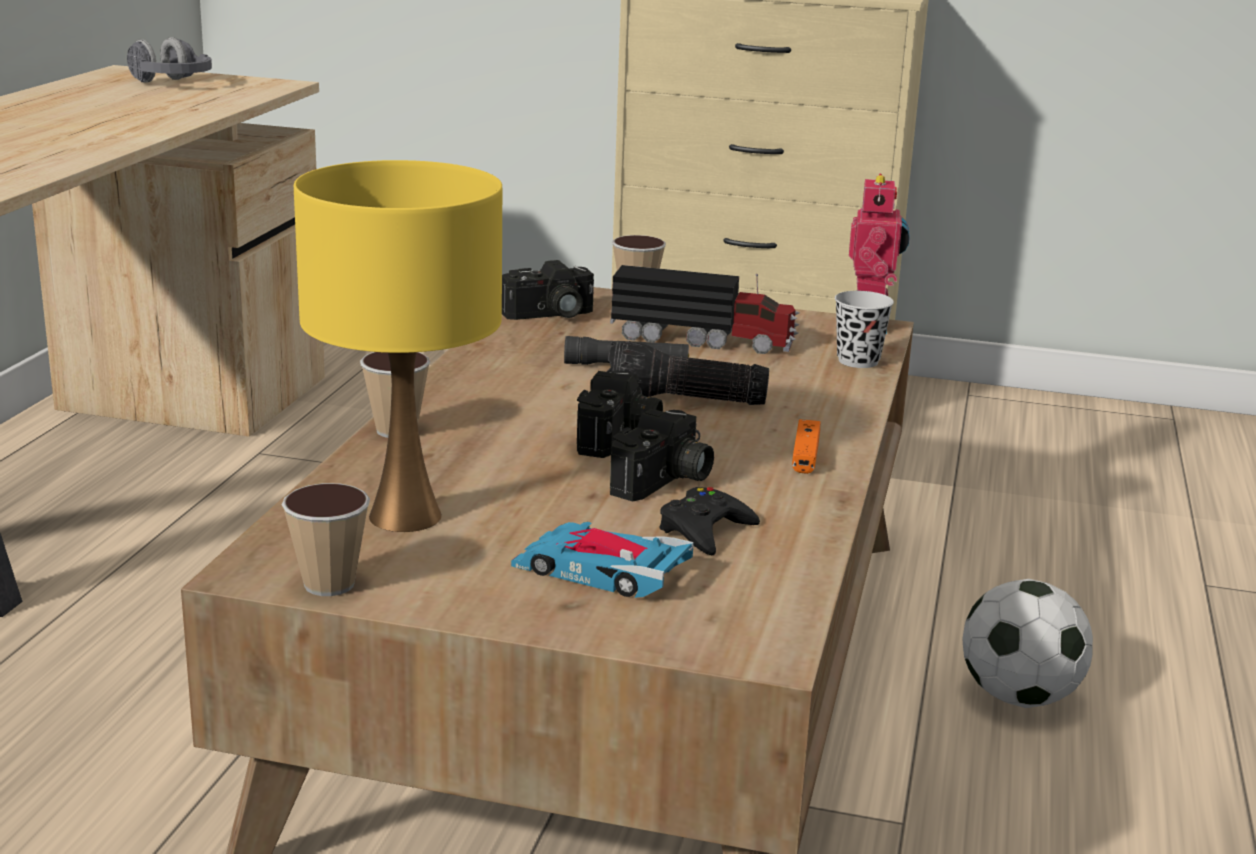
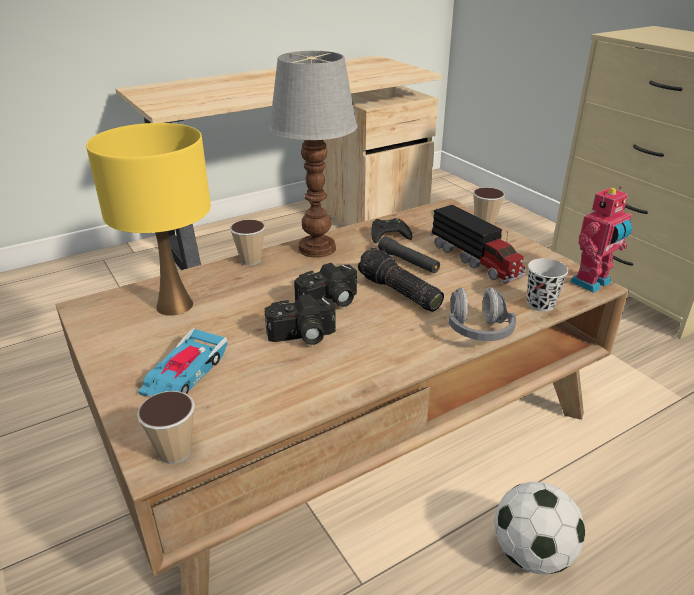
camera: 45 degrees right, 10 degrees up
(171, 84) = (376, 67): grey headphones -> grey headphones (478, 331)
(329, 584) = (92, 326): cup -> cup (175, 452)
(468, 388) = (317, 249): none -> table lamp
(550, 315) = (424, 221): camera -> none
(600, 571) = (185, 373): toy car -> toy car turned 135 degrees counterclockwise
(705, 530) = (266, 374): black game controller -> black game controller (389, 235)
(805, 455) = (397, 353): orange game controller -> none

